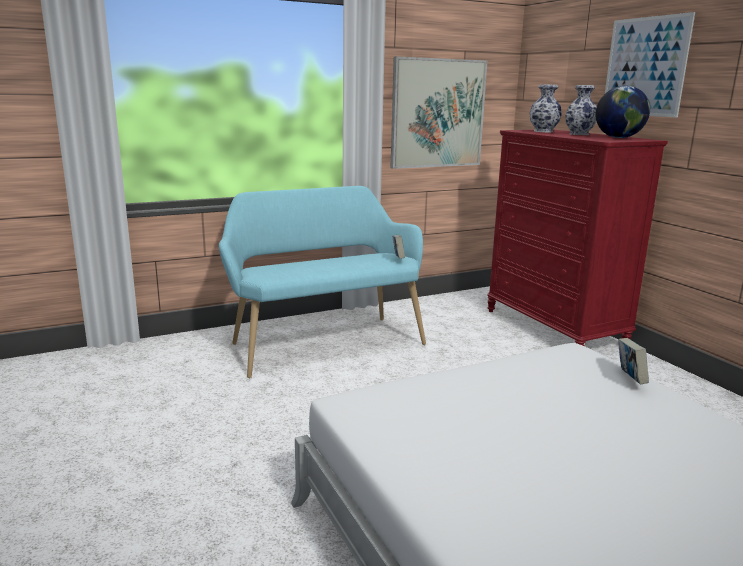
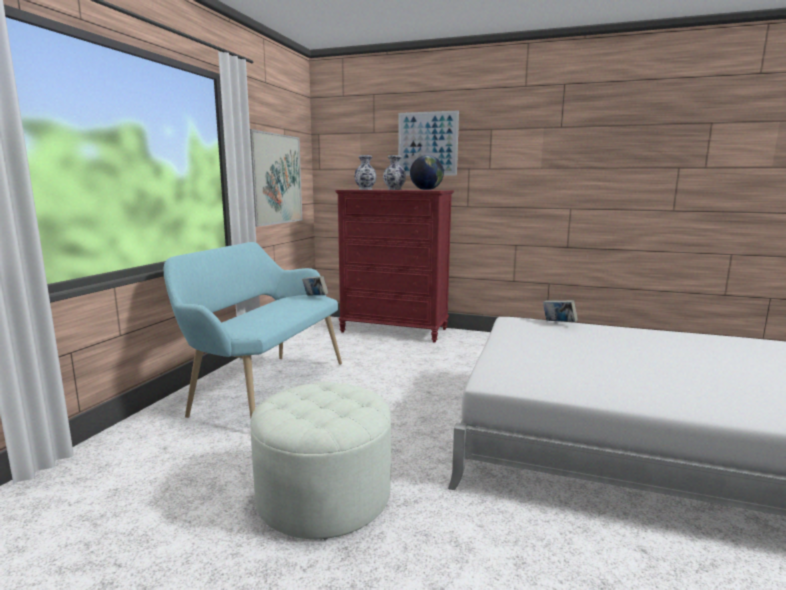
camera: 45 degrees left, 5 degrees down
(205, 449) = (324, 495): none -> white ottoman

